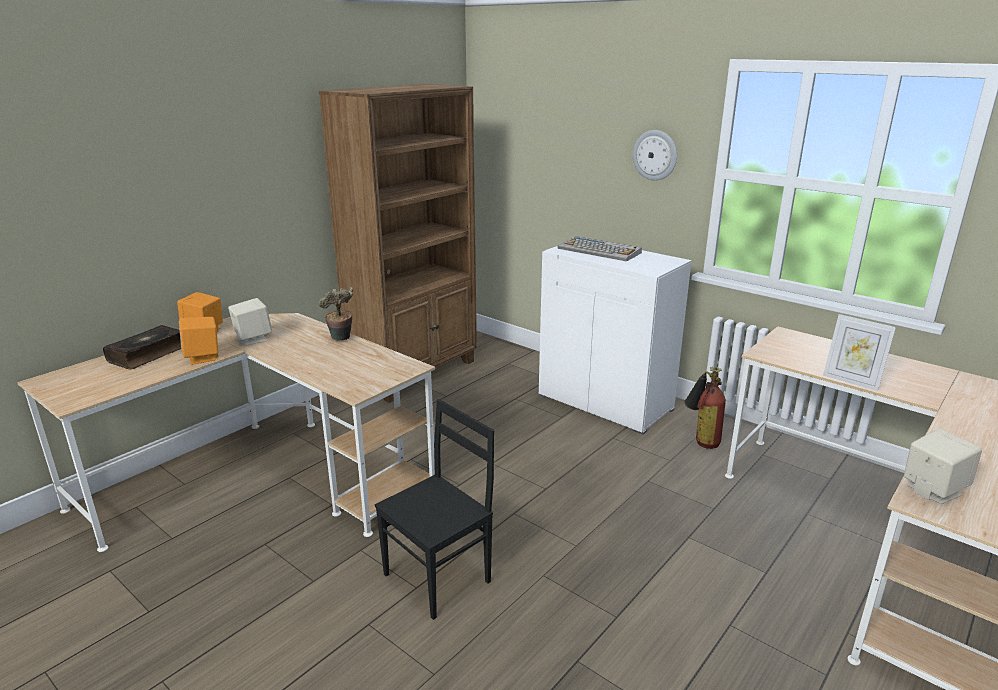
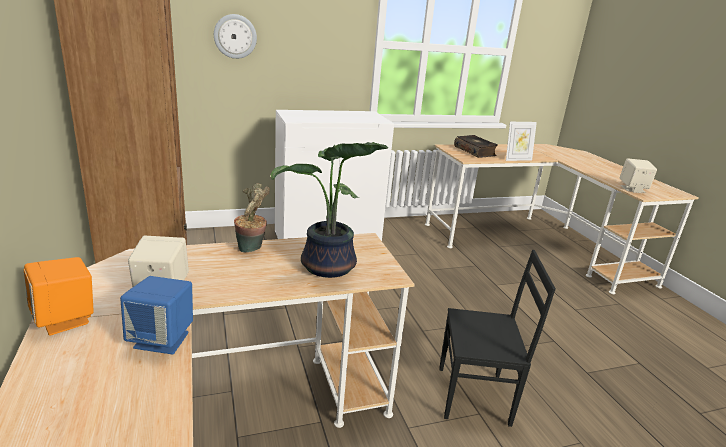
camera: 60 degrees left, 0 degrees up
(148, 354) = (66, 386): book -> book (475, 151)
(203, 357) = (162, 340): orange speaker -> blue speaker
(341, 369) = (328, 268): none -> potted plant
(439, 578) = (475, 396): black chair -> black chair turned 105 degrees clockwise
(600, 250) = (317, 115): keyboard -> none
(655, 155) = (327, 32): wall clock -> wall clock (235, 36)
(701, 438) = (405, 235): fire extinguisher -> none

